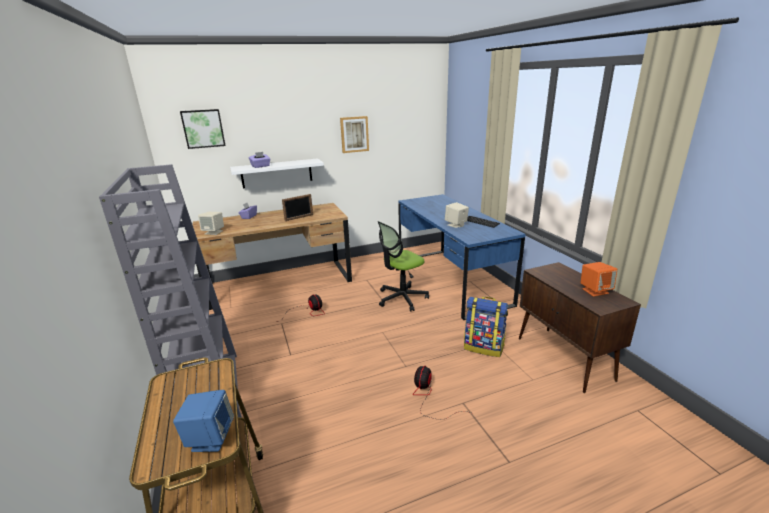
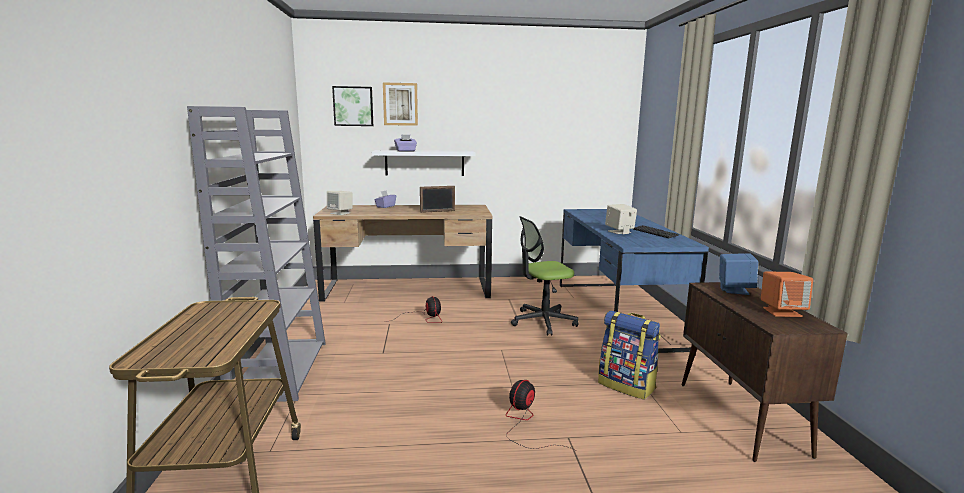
camera: 15 degrees right, 10 degrees down
(210, 438) = (207, 351): blue speaker -> blue speaker (734, 290)
(354, 134) = (519, 127): picture -> picture (400, 104)

